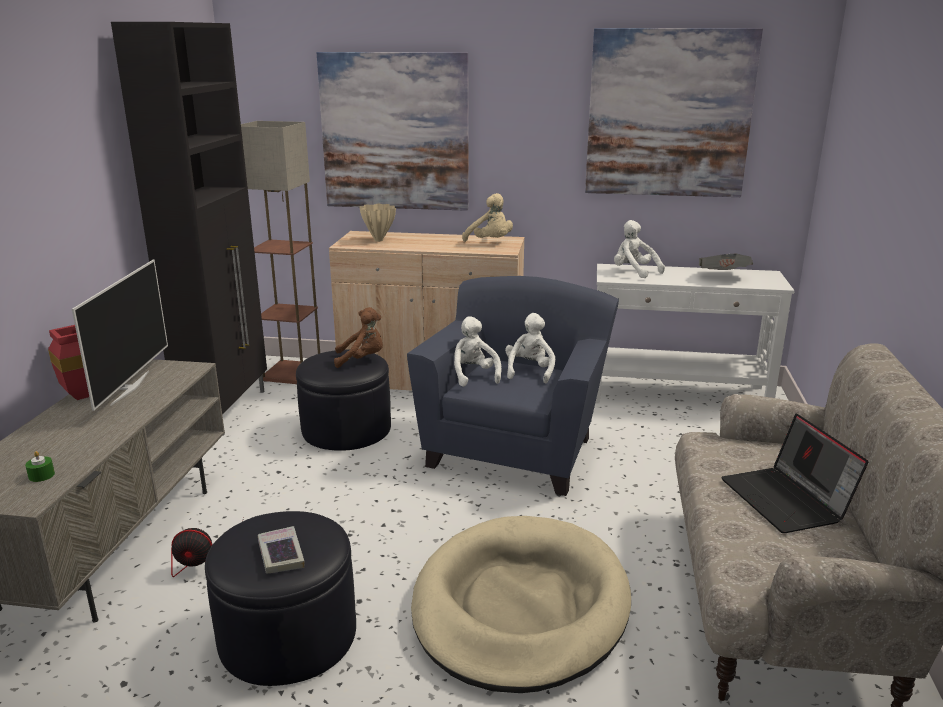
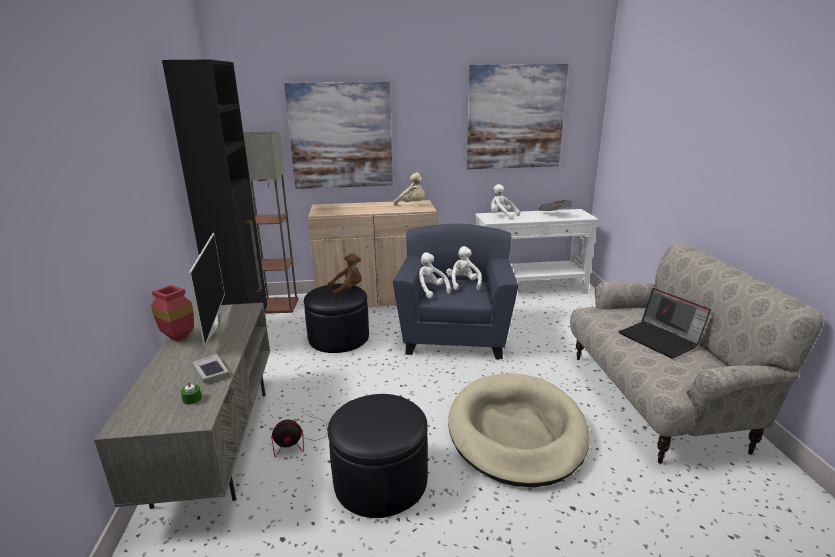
camera: 15 degrees left, 0 degrees up
(281, 554) = (385, 425): book -> book (211, 372)
(379, 240) = (338, 209): beige vase -> none

